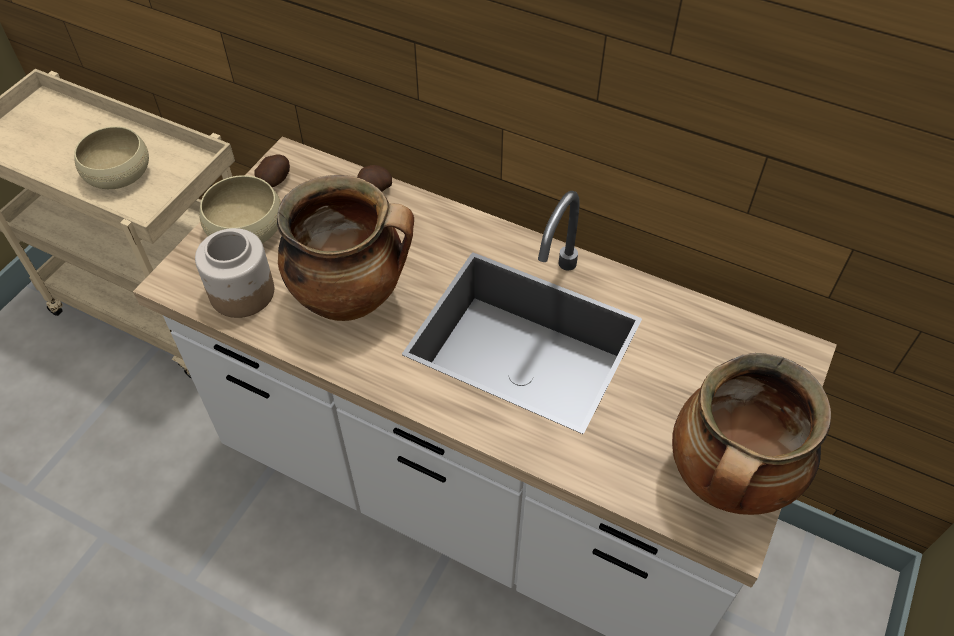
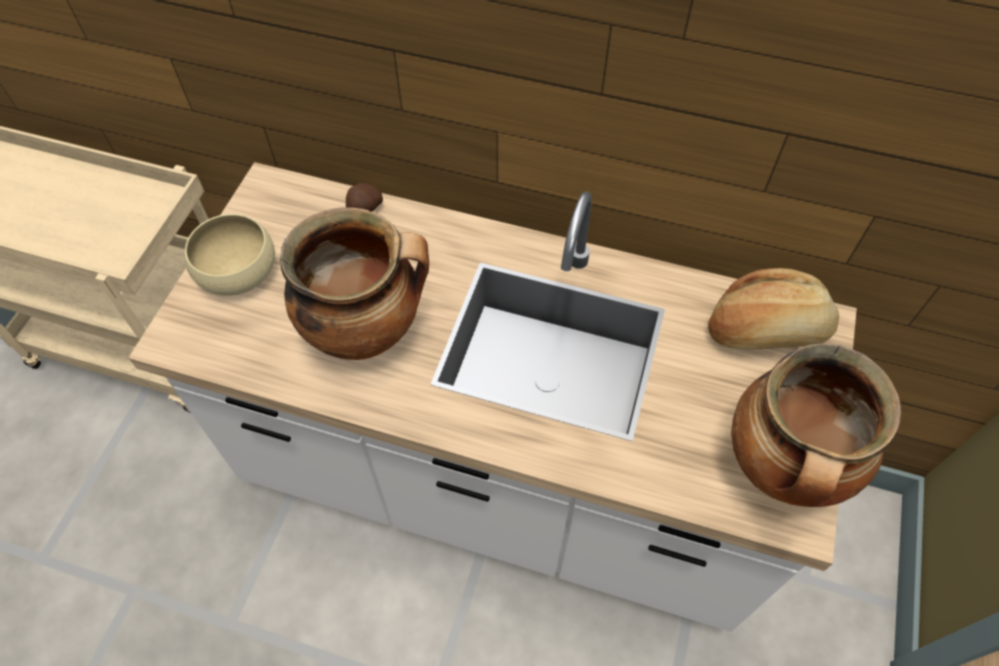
camera: 10 degrees left, 5 degrees up
(119, 173) = (81, 222): beige bowl -> none
(241, 293) = (247, 342): jar -> none
(275, 180) = (258, 212): potato -> none
(740, 351) = (766, 329): none -> bread

